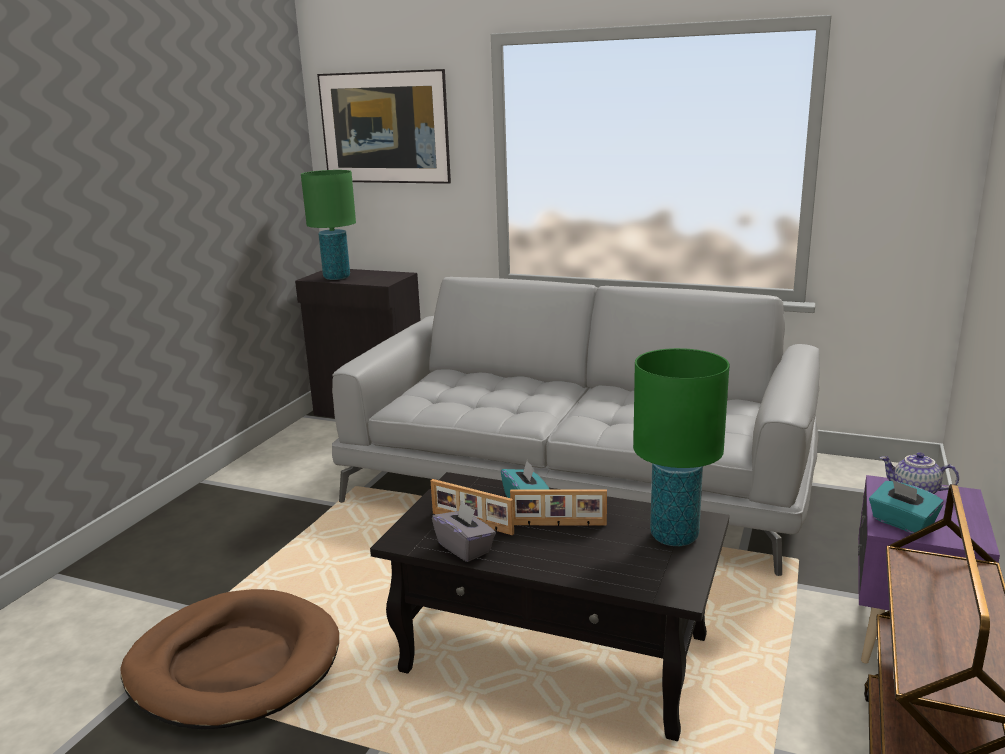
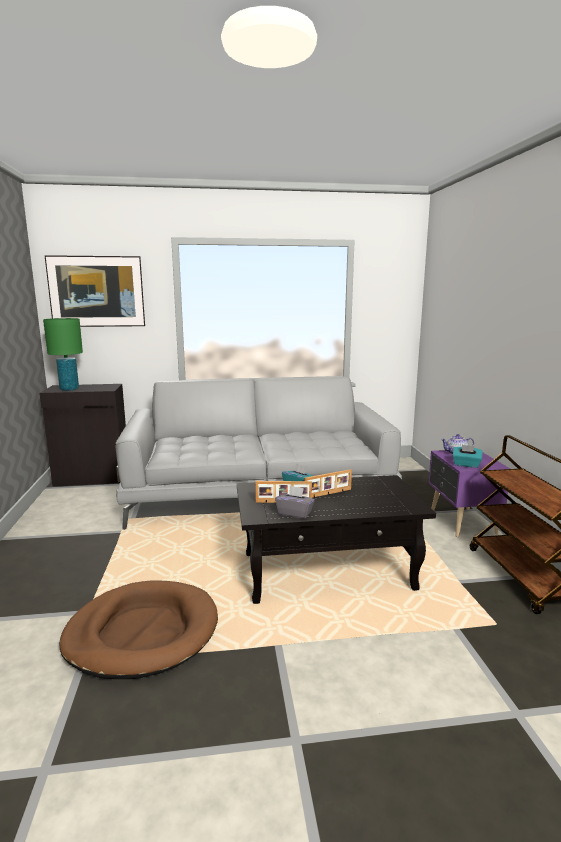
camera: 30 degrees left, 5 degrees down
(674, 536) = (386, 487): green table lamp -> none

